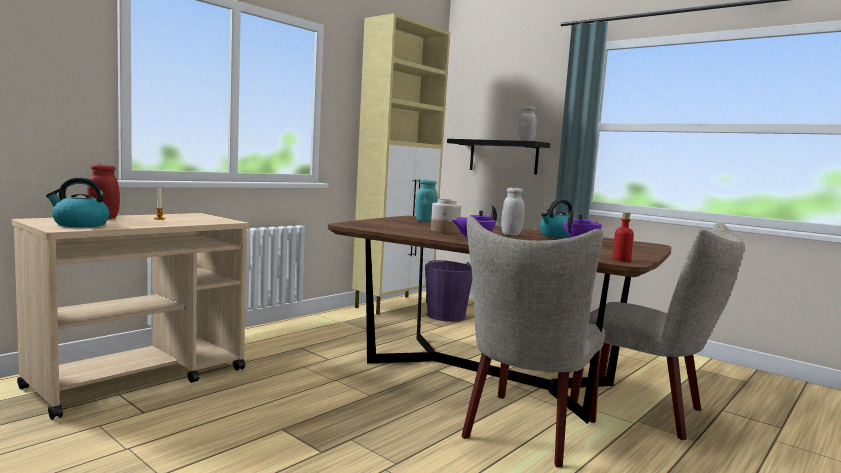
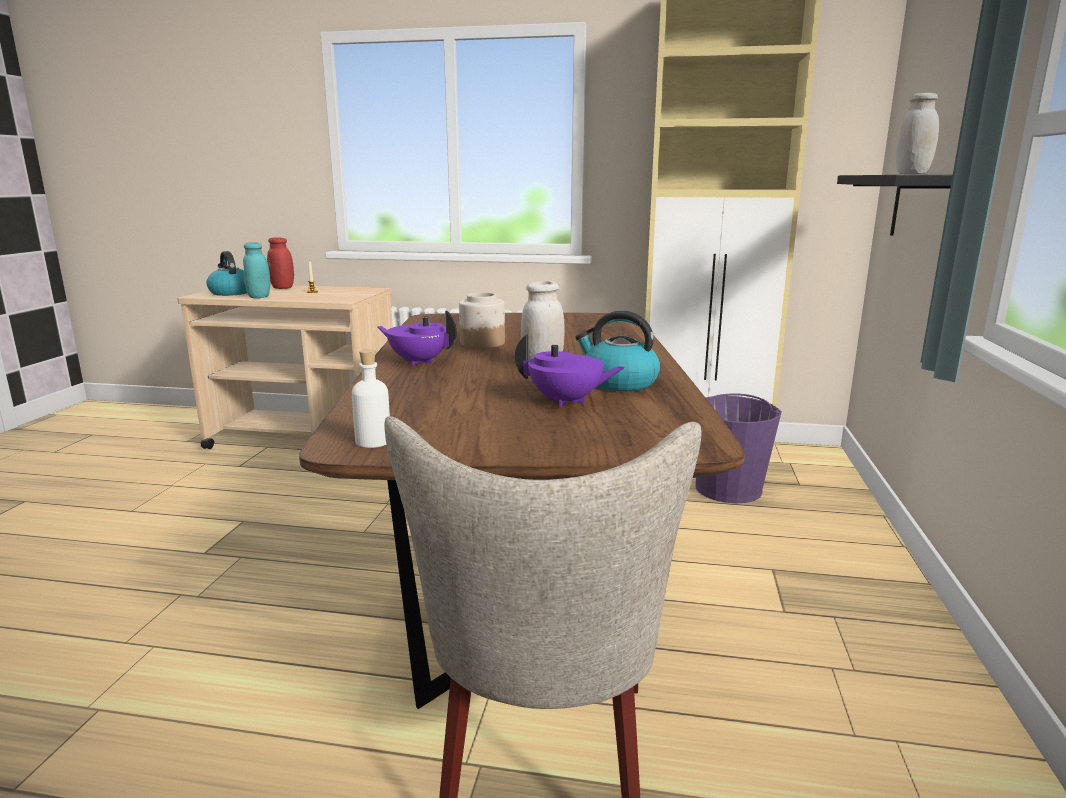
camera: 60 degrees right, 10 degrees up
(425, 221) = (575, 325): turquoise jar -> turquoise jar (259, 297)
(526, 431) = (340, 658): beige chair -> none
(621, 259) = (373, 441): red bottle -> white bottle

